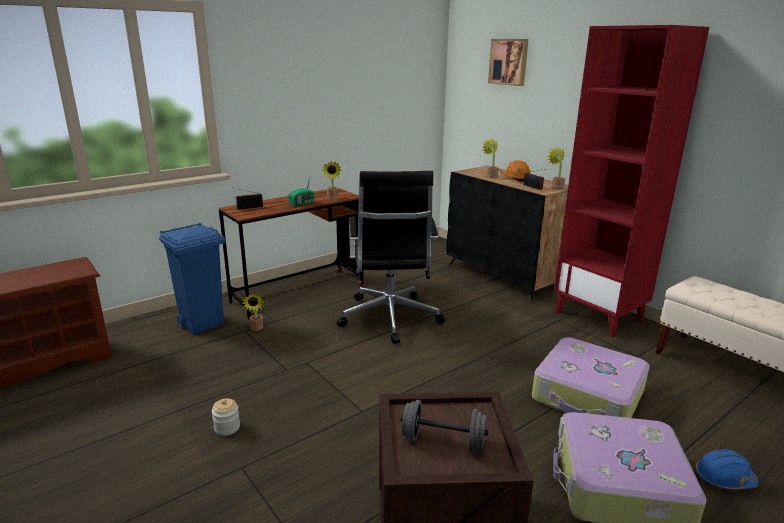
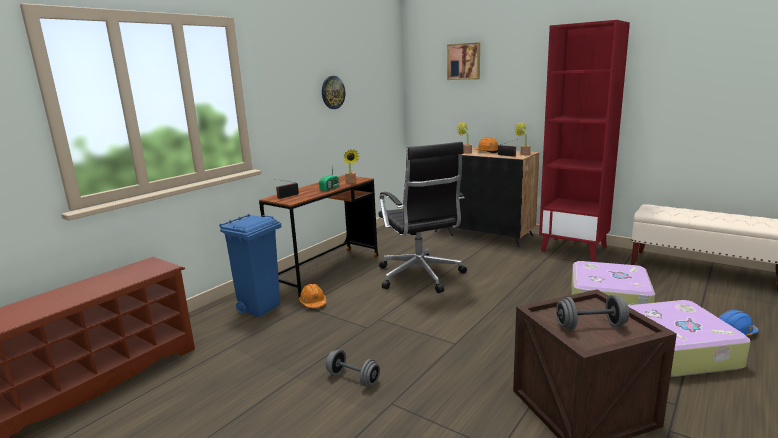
camera: 15 degrees left, 5 degrees down
(227, 428) = (353, 378): jar -> grey dumbbell
(256, 329) = (313, 303): potted plant -> orange hard hat
(337, 90) = (332, 92): none -> wall clock

